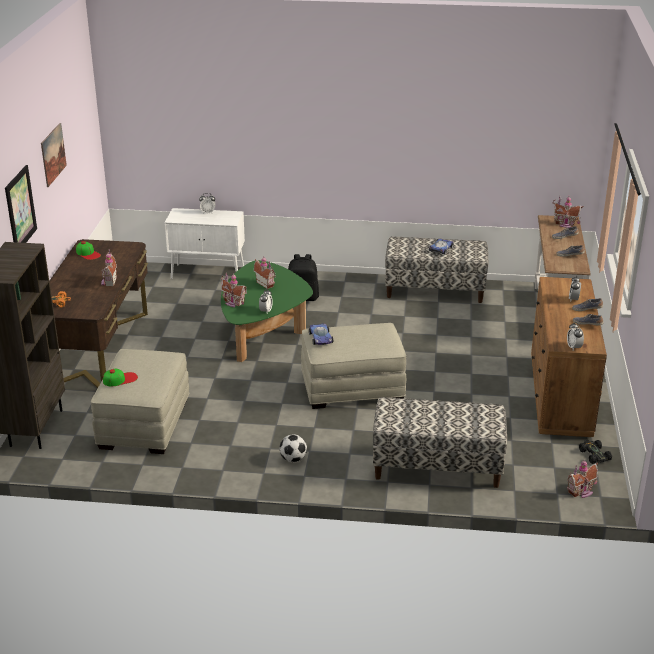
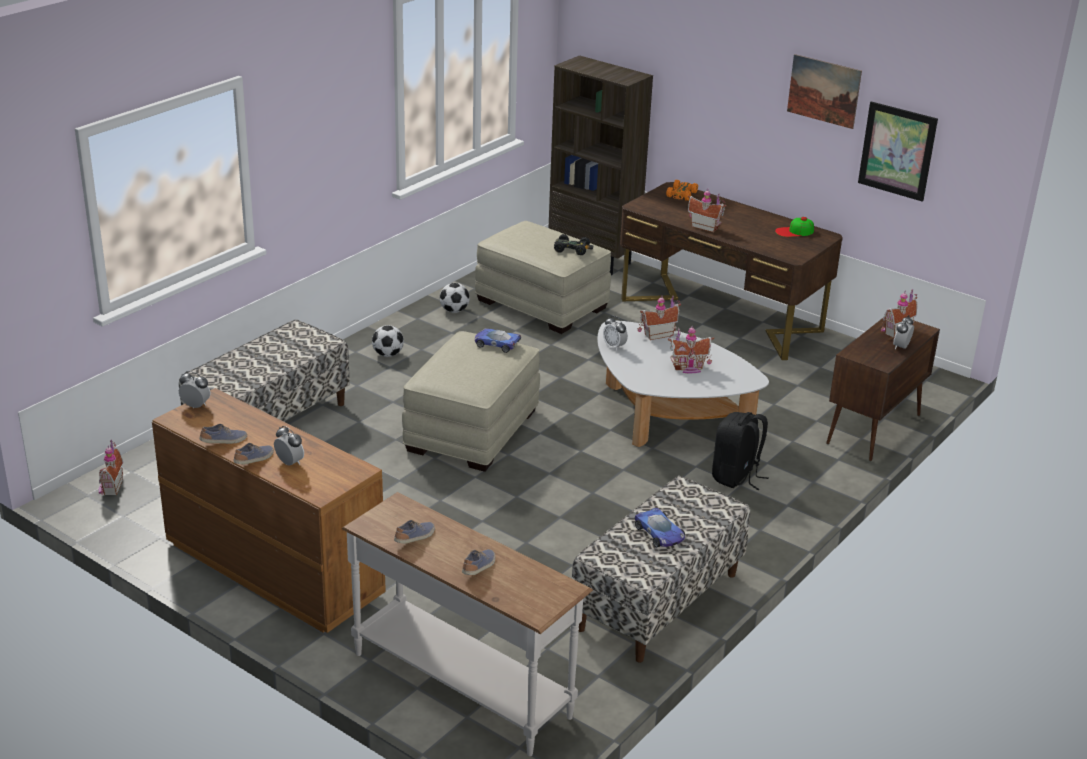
camera: 120 degrees right, 0 degrees up
(20, 209) = (712, 80): picture -> picture (897, 151)
(120, 379) = (541, 232): cap -> none
(193, 458) = (454, 311): none -> football
(208, 273) = (873, 430): white cabinet -> brown cabinet
(263, 331) = (667, 419): green coffee table -> white coffee table
(565, 224) = (523, 594): toy house -> toy house (895, 331)
(594, 455) = (145, 529): black toy car -> black toy car (572, 249)

